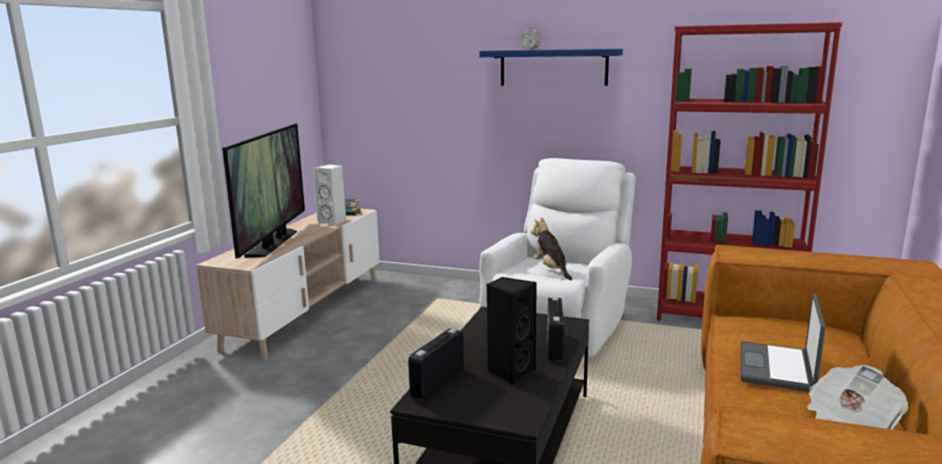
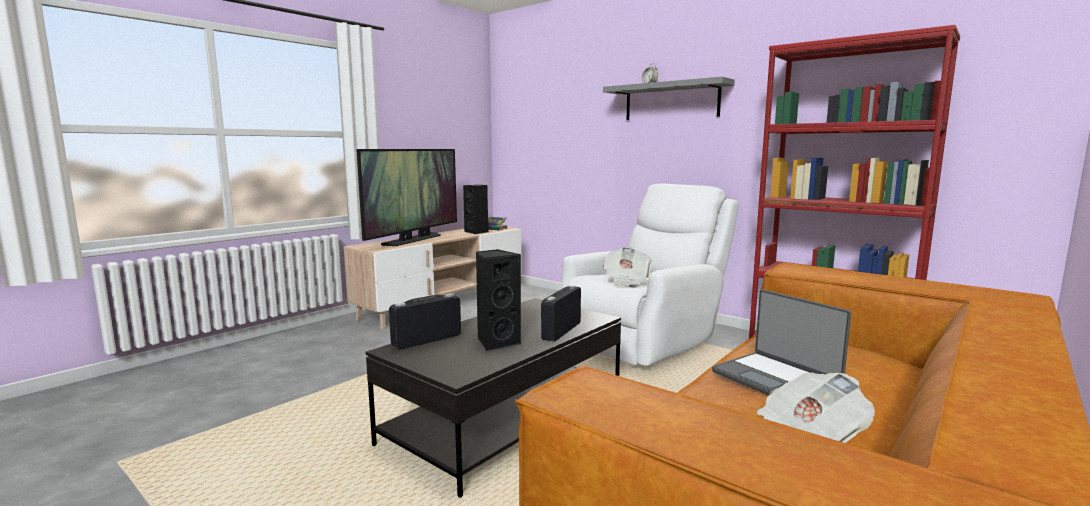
camera: 20 degrees right, 5 degrees down
(333, 221) = (477, 232): white speaker -> black speaker
(551, 270) = (626, 280): plush toy -> newspaper
(553, 67) = (671, 101): blue shelf -> grey shelf
(777, 368) = (776, 379): laptop -> laptop turned 75 degrees counterclockwise

